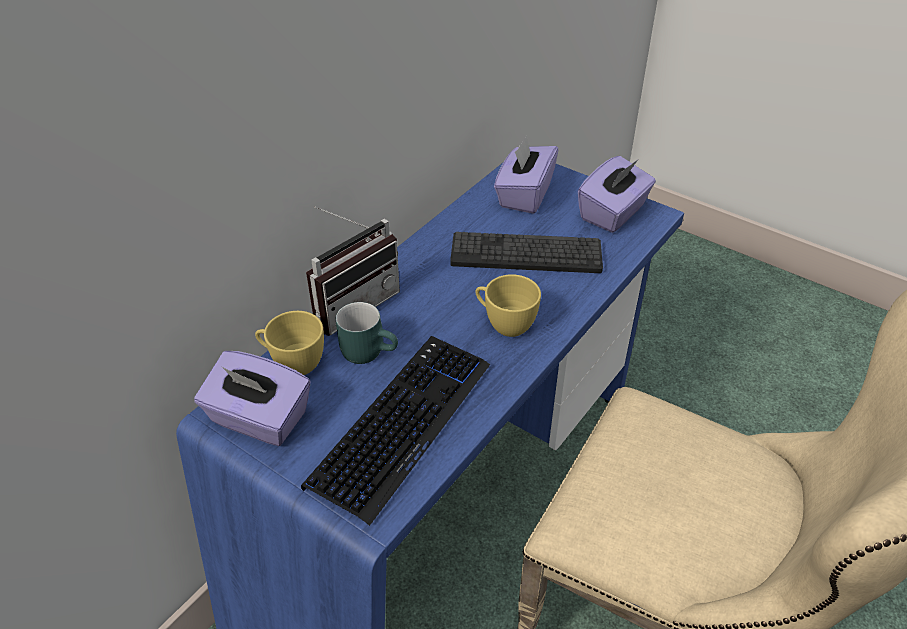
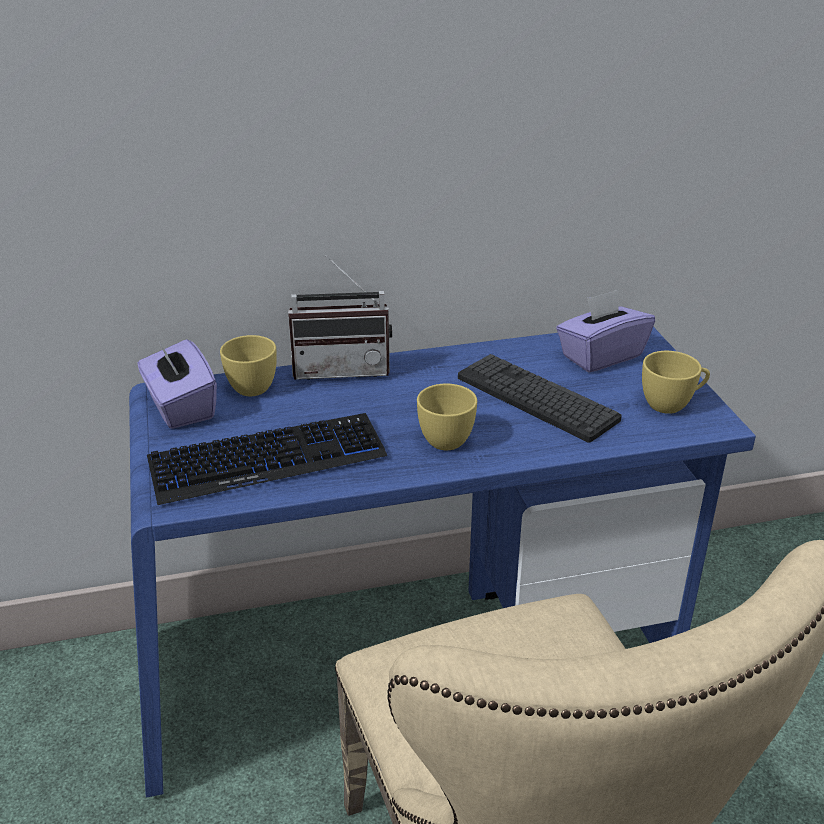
camera: 40 degrees right, 10 degrees down
(369, 350) = (312, 403): turquoise mug -> none
(613, 213) = (672, 404): purple tissue box -> yellow cup

